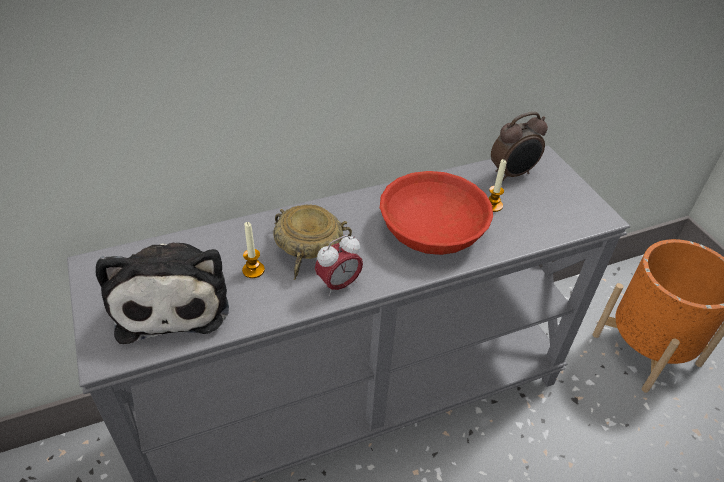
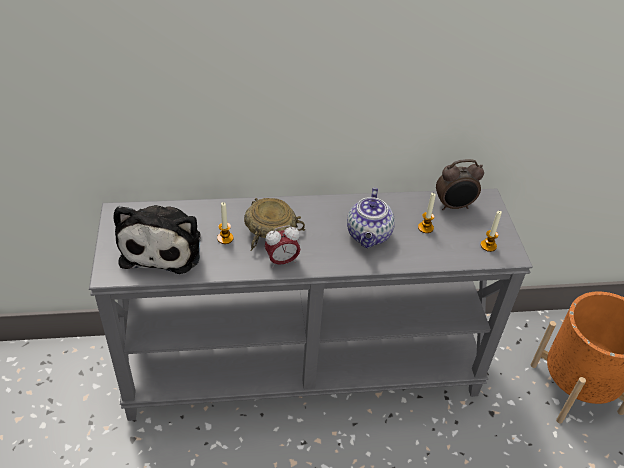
camera: 15 degrees right, 0 degrees up
(432, 229) = (369, 236): red bowl -> teapot
(572, 212) = (488, 246): none -> candle

